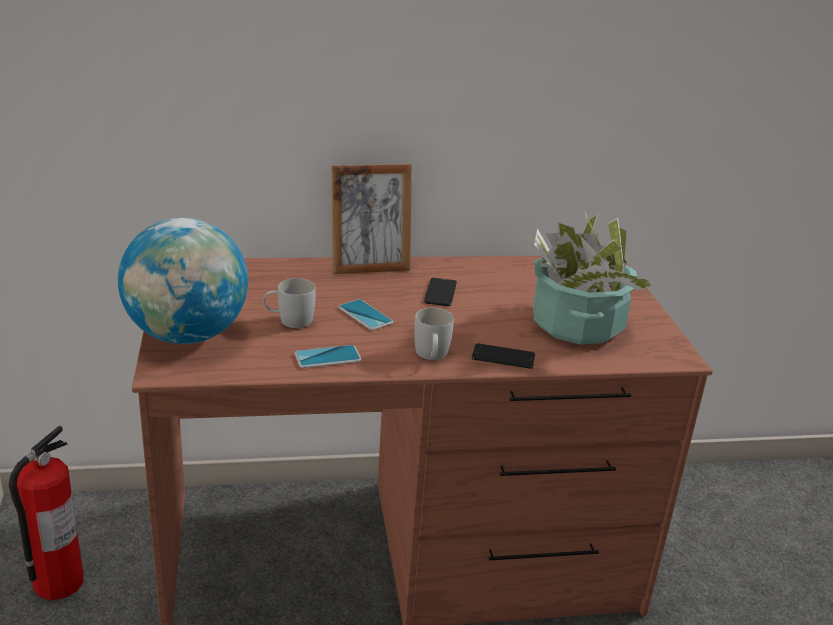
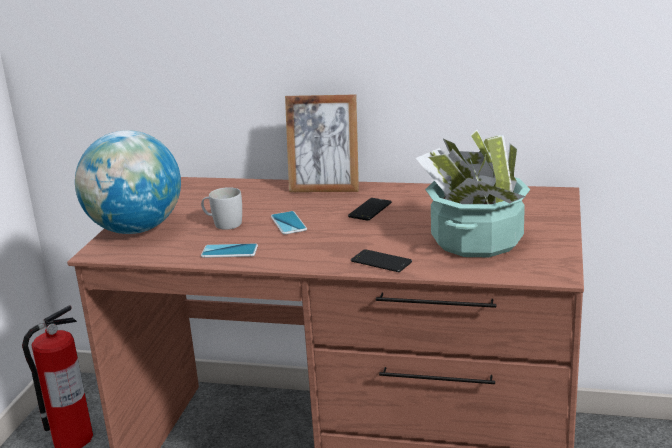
camera: 25 degrees right, 5 degrees down
(432, 356) = (318, 256): white mug -> none

